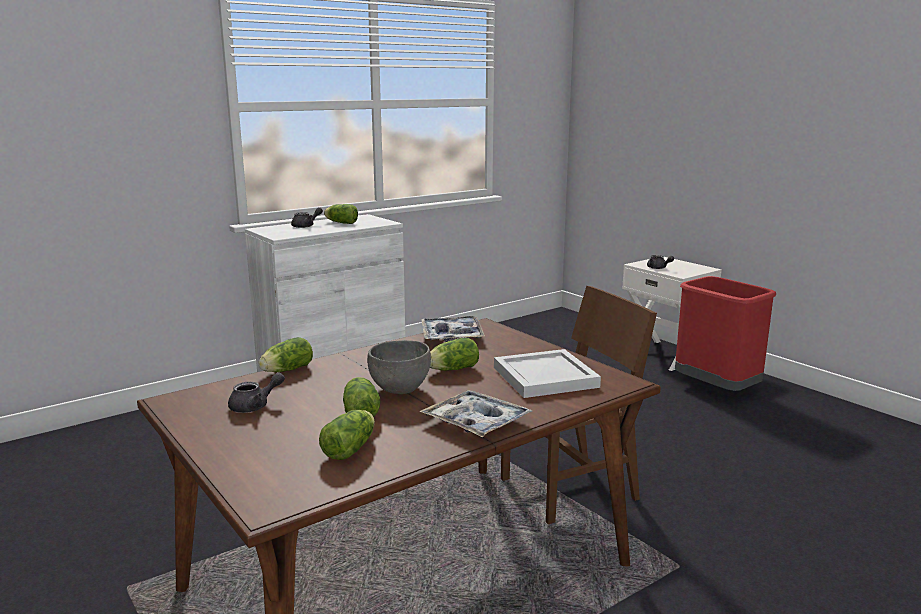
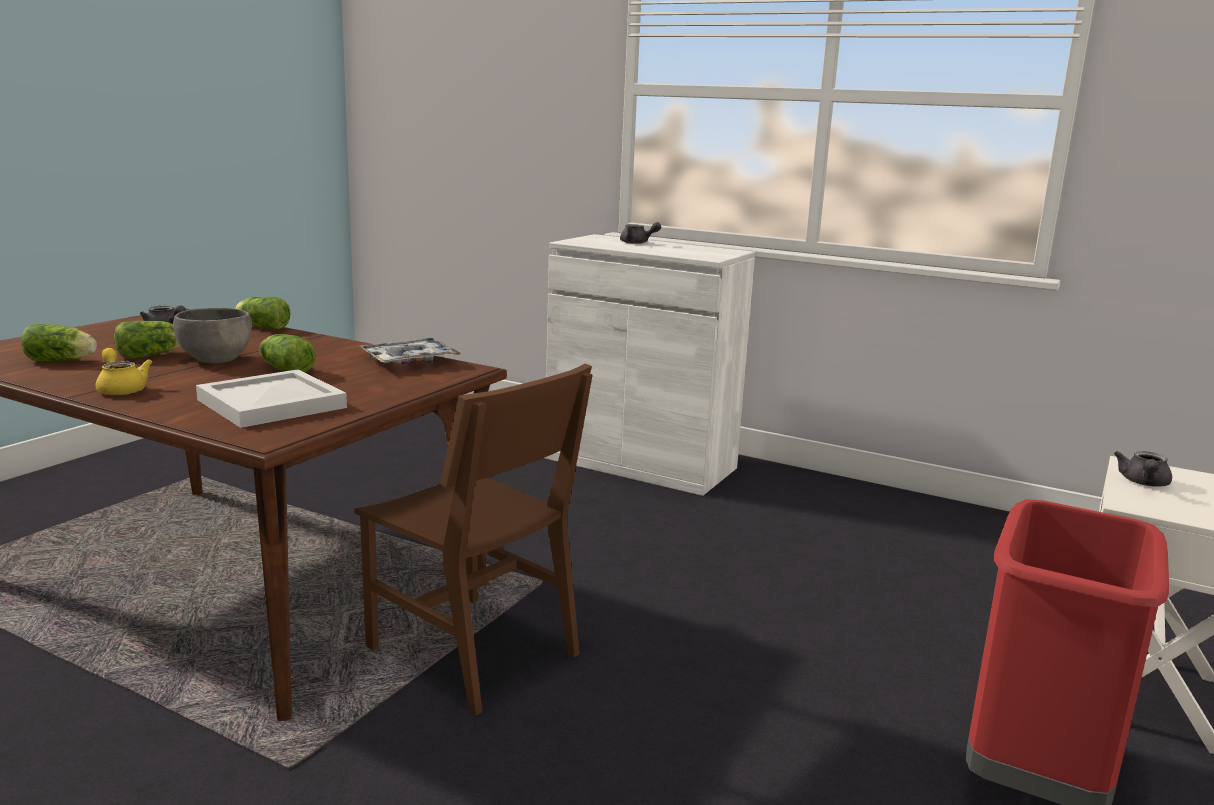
camera: 65 degrees right, 0 degrees up
(340, 223) = (678, 248): lettuce -> none
(476, 422) = (121, 389): tray -> yellow teapot

